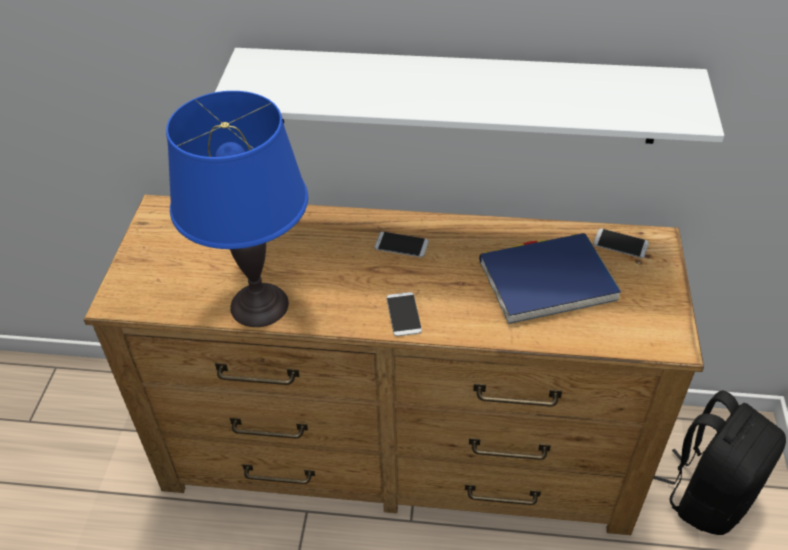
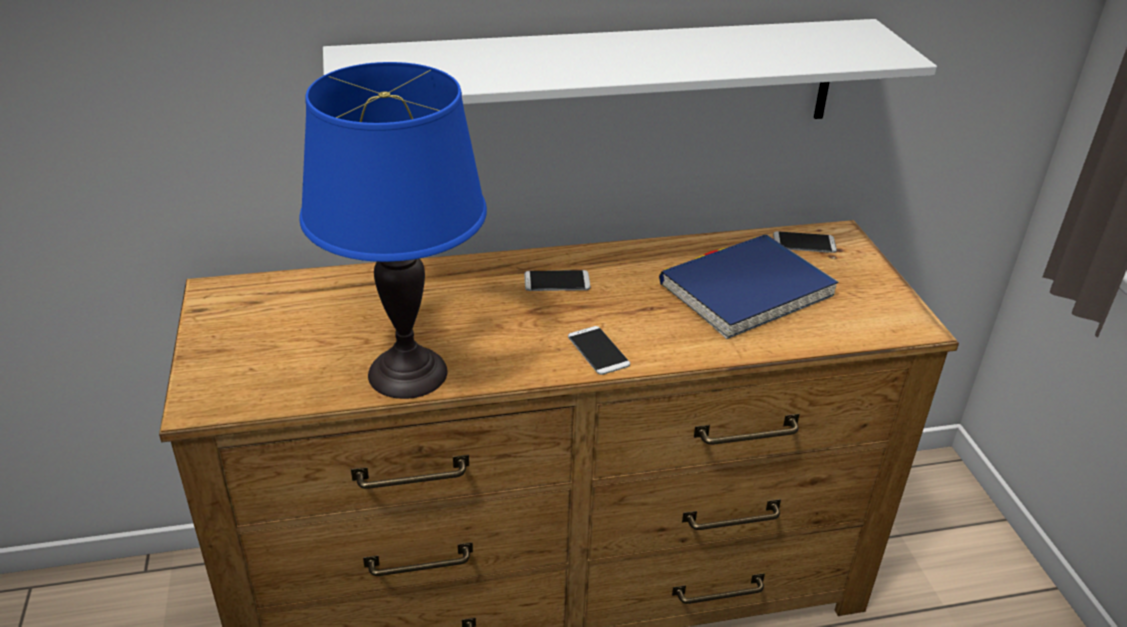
camera: 20 degrees left, 10 degrees down
(708, 495) = (926, 547): black backpack -> none

